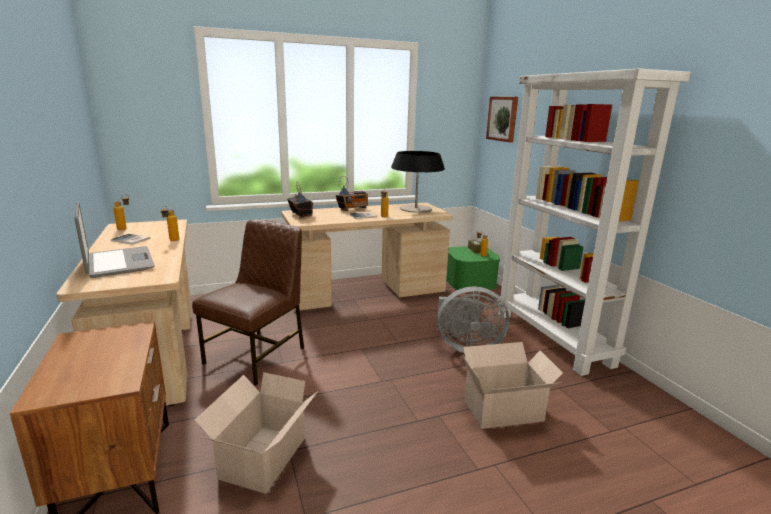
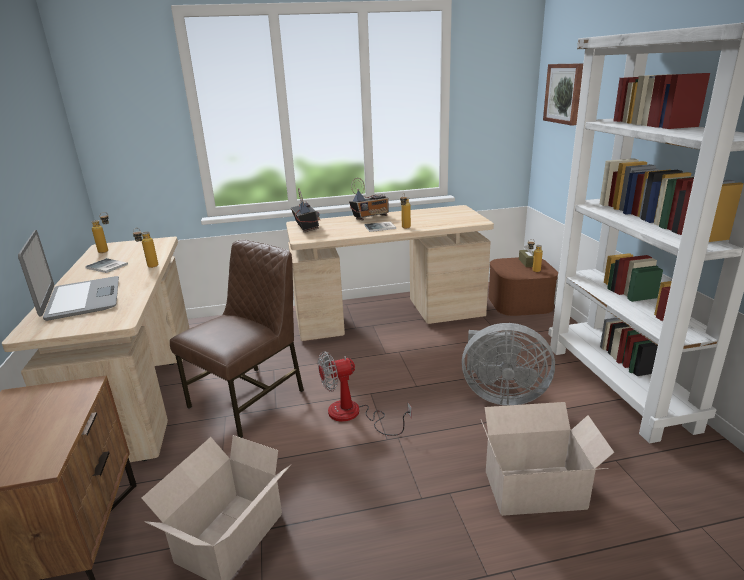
camera: 10 degrees right, 5 degrees up
(351, 365) = (354, 415): none -> fan
(416, 208) = (448, 215): table lamp -> none
(469, 281) = (519, 302): green storage box -> brown storage box

